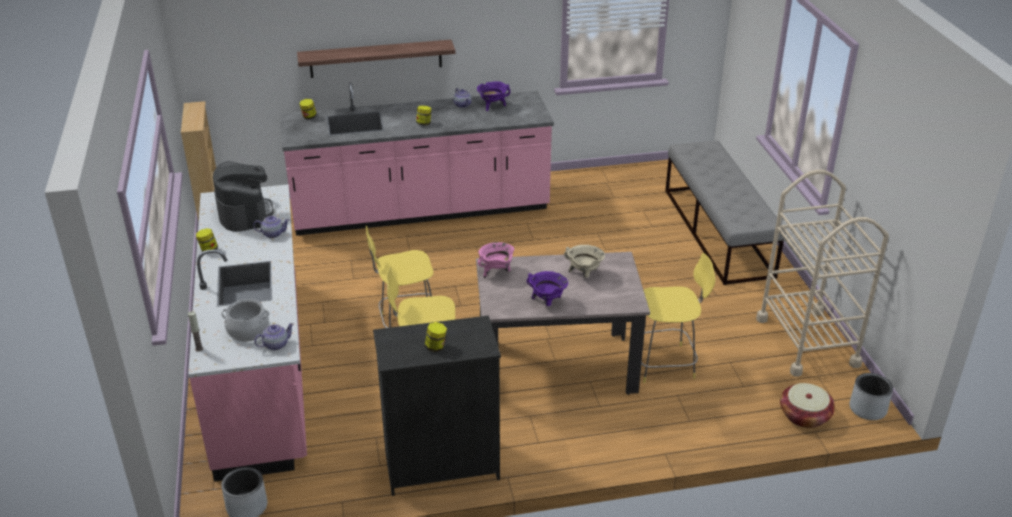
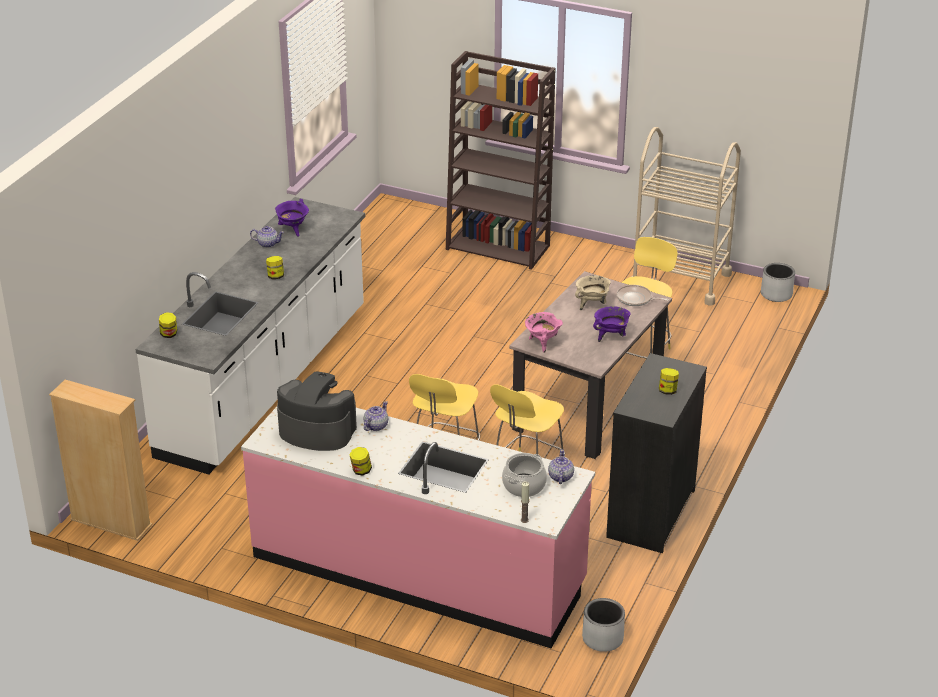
camera: 55 degrees left, 0 degrees up
(376, 58) = (176, 238): shelf -> none
(421, 211) = (266, 382): pink counter -> white counter
(622, 293) = (636, 299): none -> frying pan
(717, 232) = (499, 247): grey bench -> brown bookcase
(804, 416) = (758, 323): basket -> none

